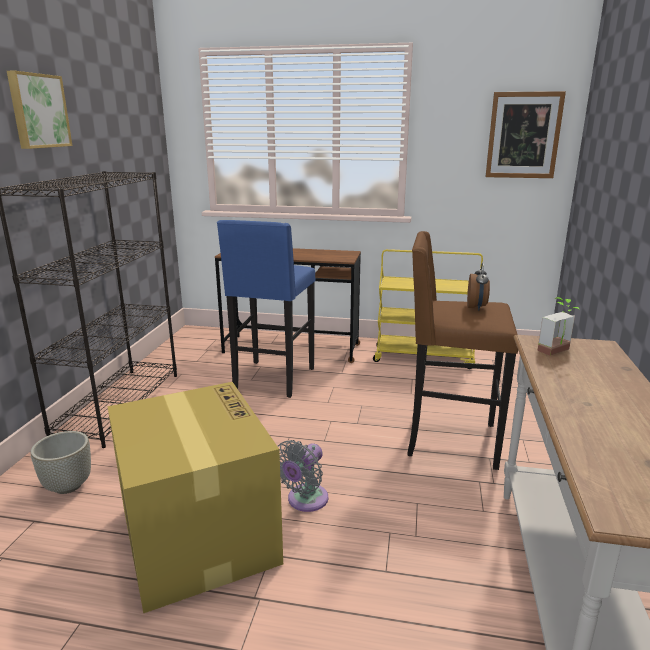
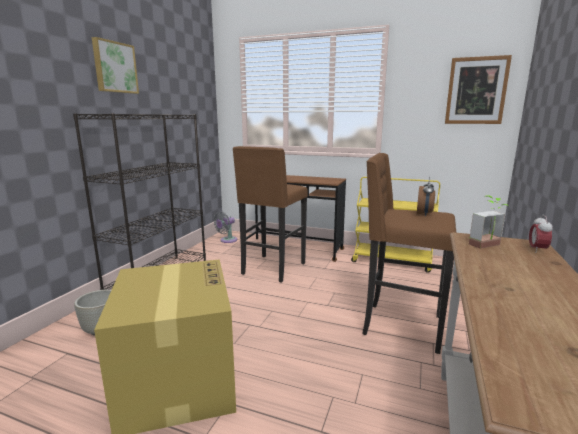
camera: 10 degrees right, 5 degrees down
(272, 380) = (272, 269): blue stool -> brown stool
(305, 501) = (269, 361): grey fan -> grey fan (227, 240)
(607, 353) = (537, 250): none -> alarm clock

